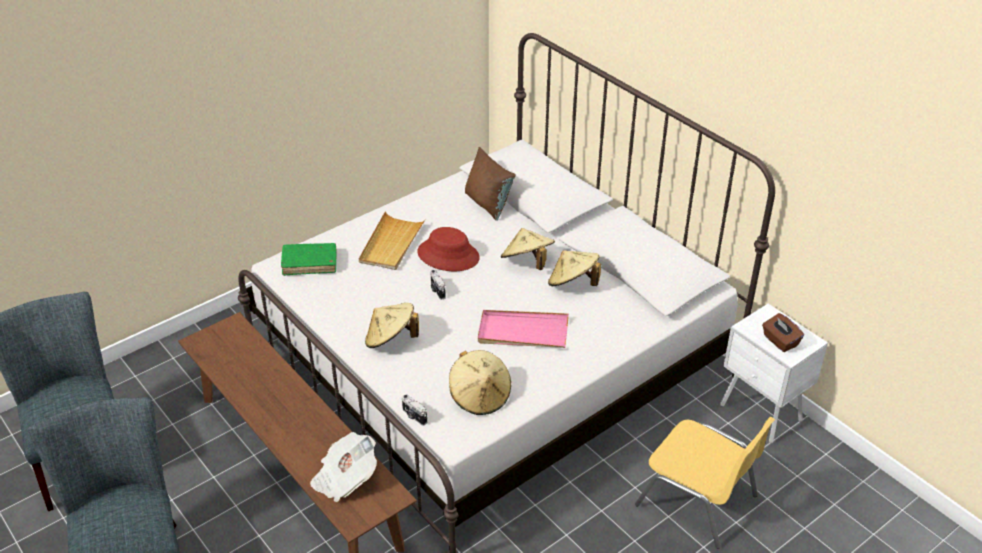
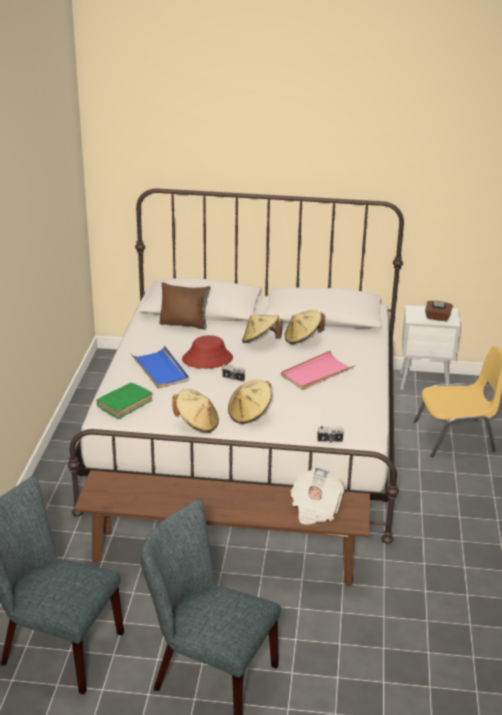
camera: 45 degrees left, 10 degrees down
(391, 244) = (160, 370): beige tray -> blue tray
(480, 396) = (347, 413): beige hat -> beige hat (197, 424)

